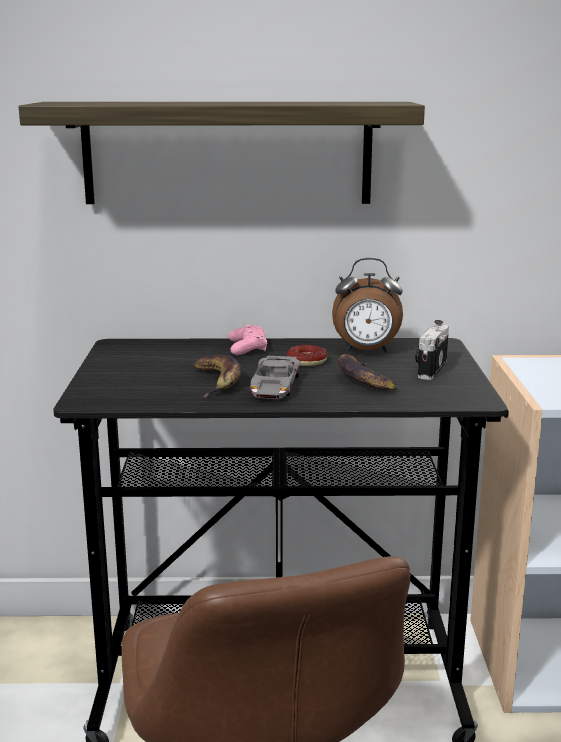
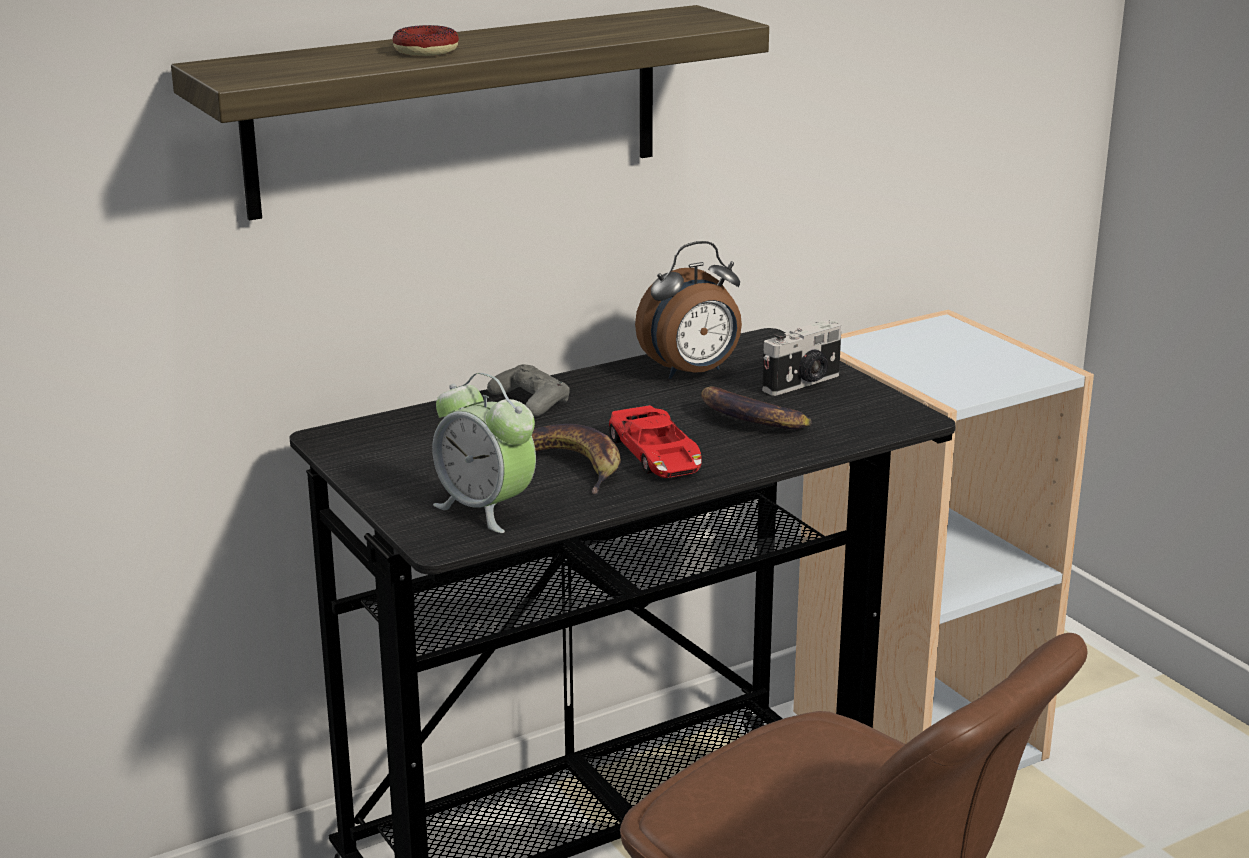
camera: 30 degrees left, 5 degrees up
(132, 392) = (485, 509): none -> alarm clock
(247, 347) = (530, 401): pink game controller -> grey game controller
(274, 386) = (656, 455): grey toy car -> red toy car
(307, 361) = (639, 405): donut -> donut (426, 50)
(430, 369) = (803, 383): camera -> camera turned 120 degrees counterclockwise

